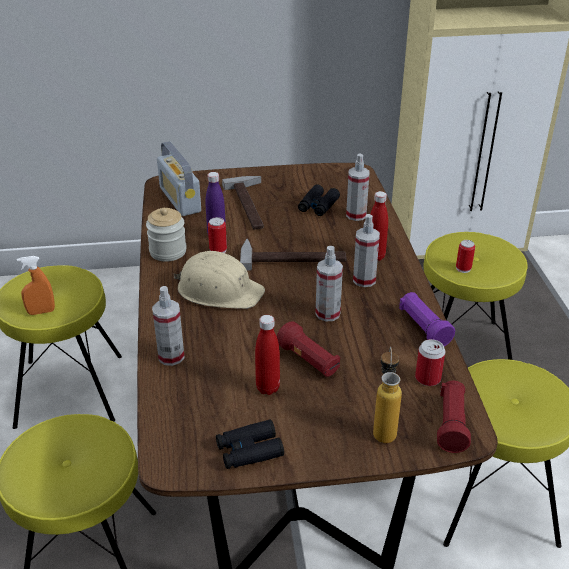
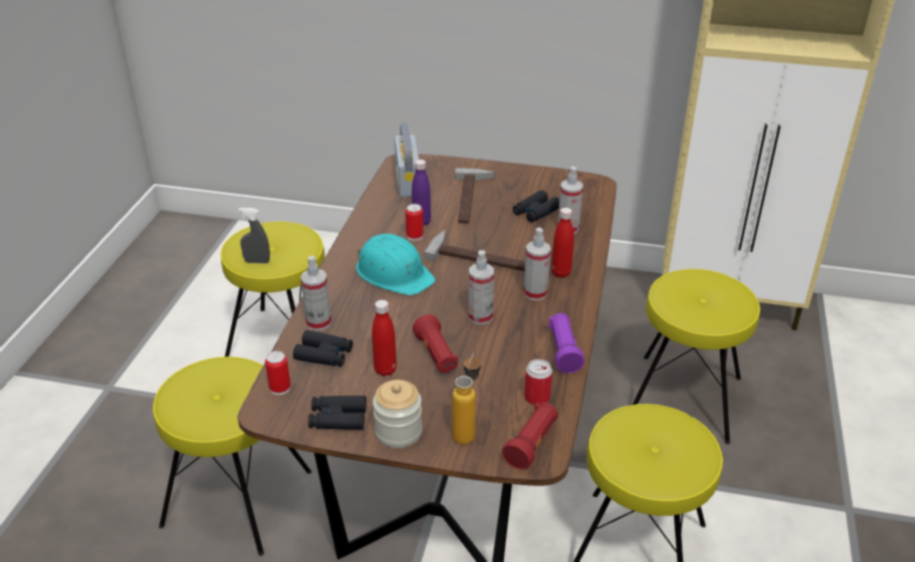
camera: 20 degrees right, 0 degrees up
(41, 312) = (257, 262): orange spray bottle -> grey spray bottle
(168, 251) = (369, 228): jar -> jar (398, 432)
(196, 388) = (324, 354): none -> black binoculars
(219, 290) = (394, 273): beige hard hat -> turquoise hard hat
(463, 268) = (681, 307): can -> can (280, 388)

